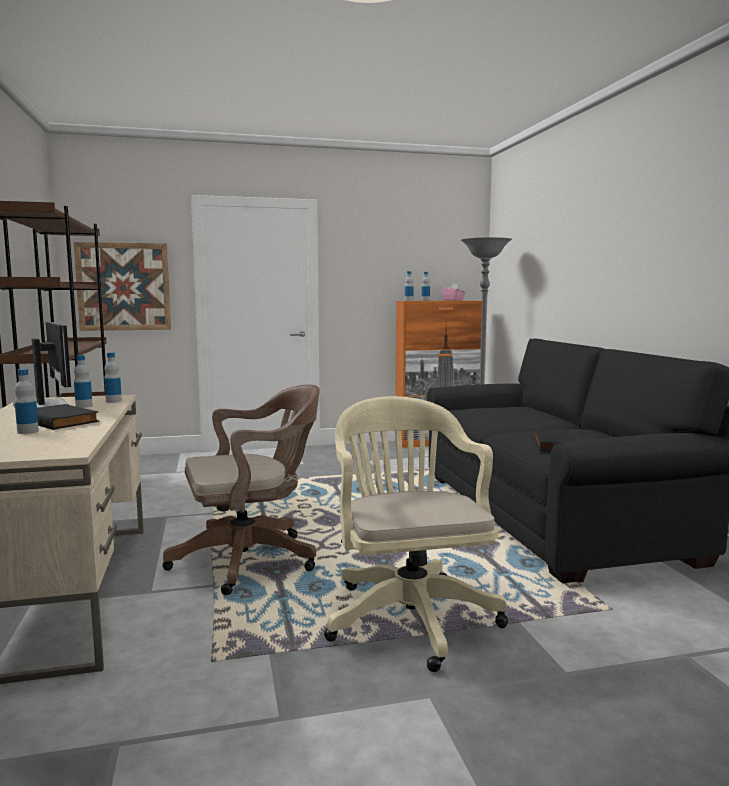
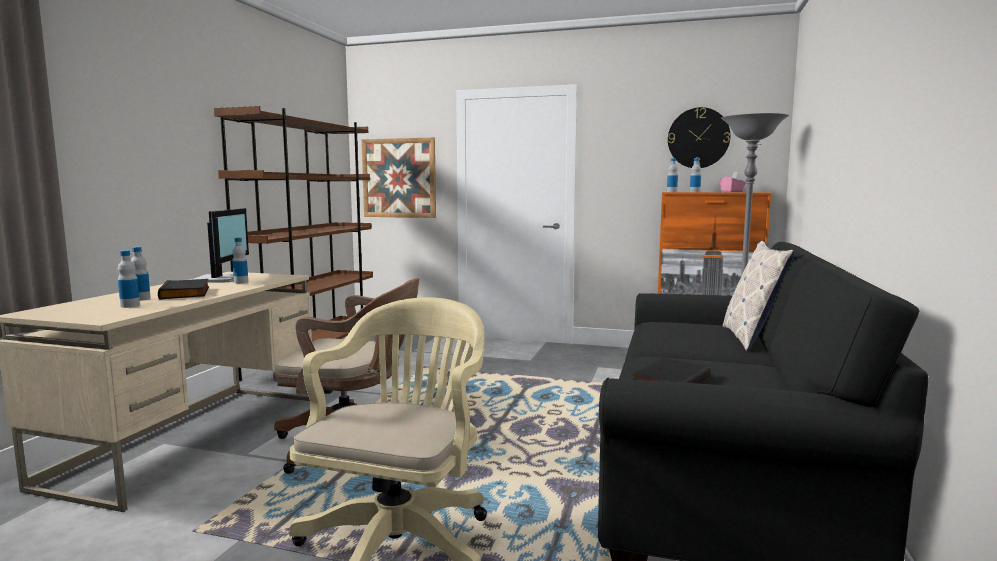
camera: 30 degrees right, 0 degrees up
(113, 401) = (272, 280): bottle -> bottle (130, 306)
(422, 254) = (698, 138): none -> wall clock
(541, 413) = (751, 338): none -> pillow

